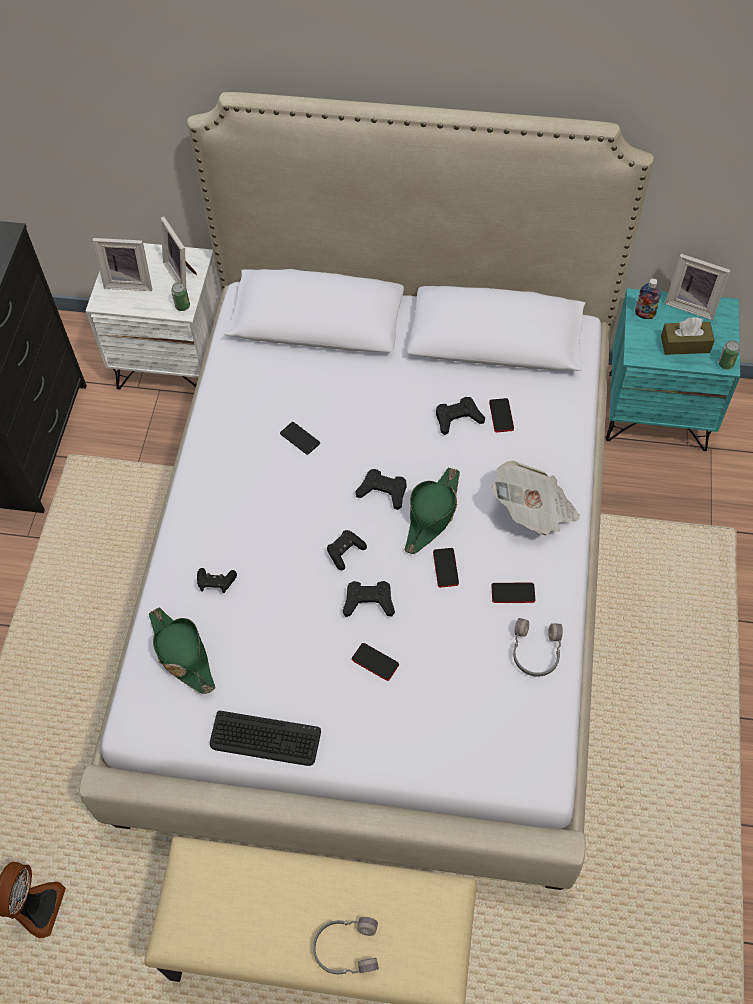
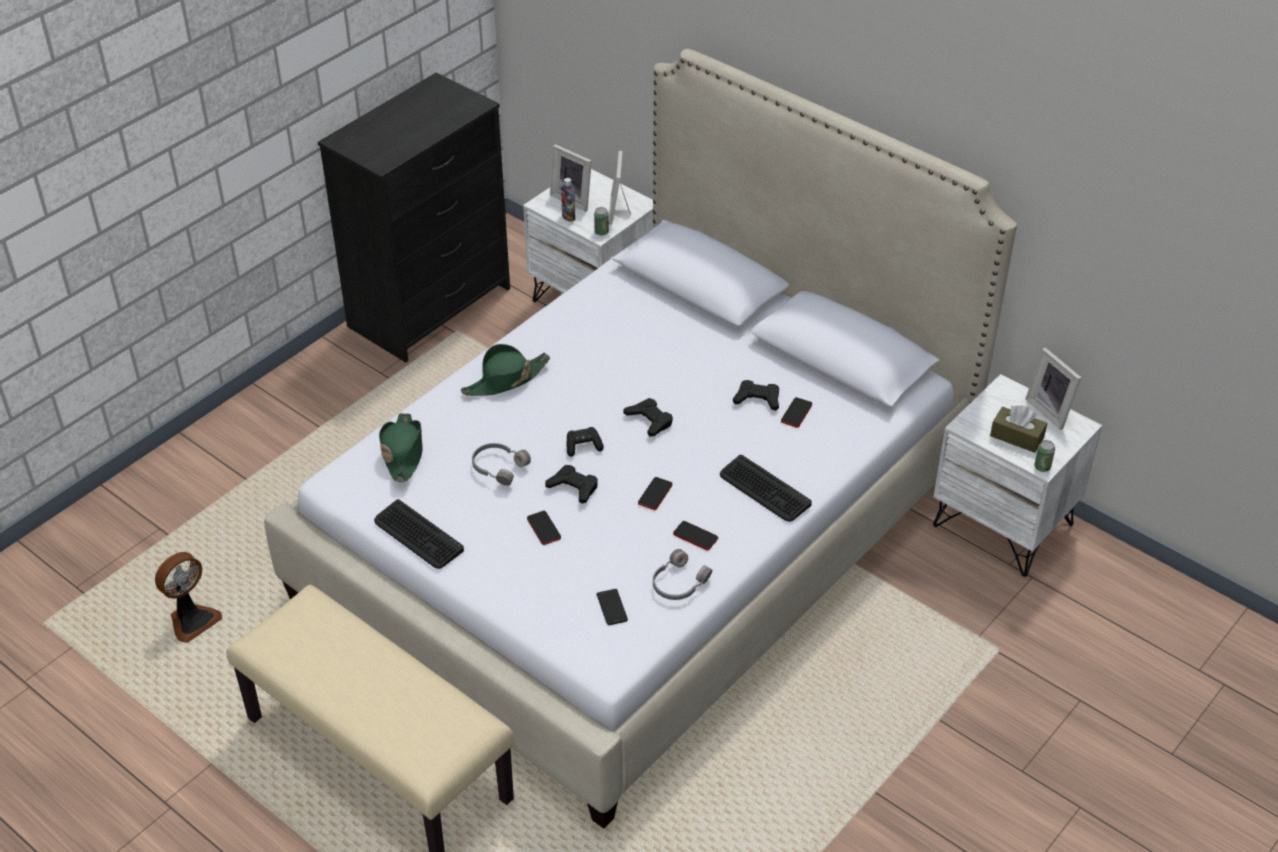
camera: 30 degrees right, 15 degrees down
(216, 583) = (466, 421): black game controller -> none
(300, 438) = (614, 356): phone -> phone (612, 607)
(346, 947) = (373, 712): grey headphones -> grey headphones (499, 467)
(432, 514) = (676, 454): green hat -> green hat (506, 380)
(534, 511) = (764, 490): newspaper -> keyboard
(644, 314) = (998, 399): bottle -> bottle (568, 217)
(657, 410) = (1003, 524): turquoise nightstand -> white nightstand

